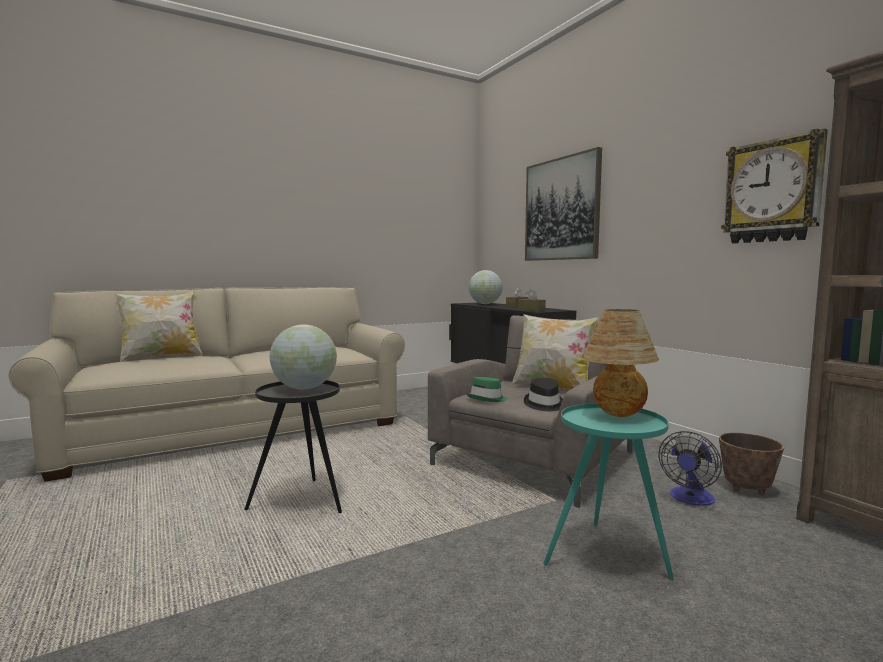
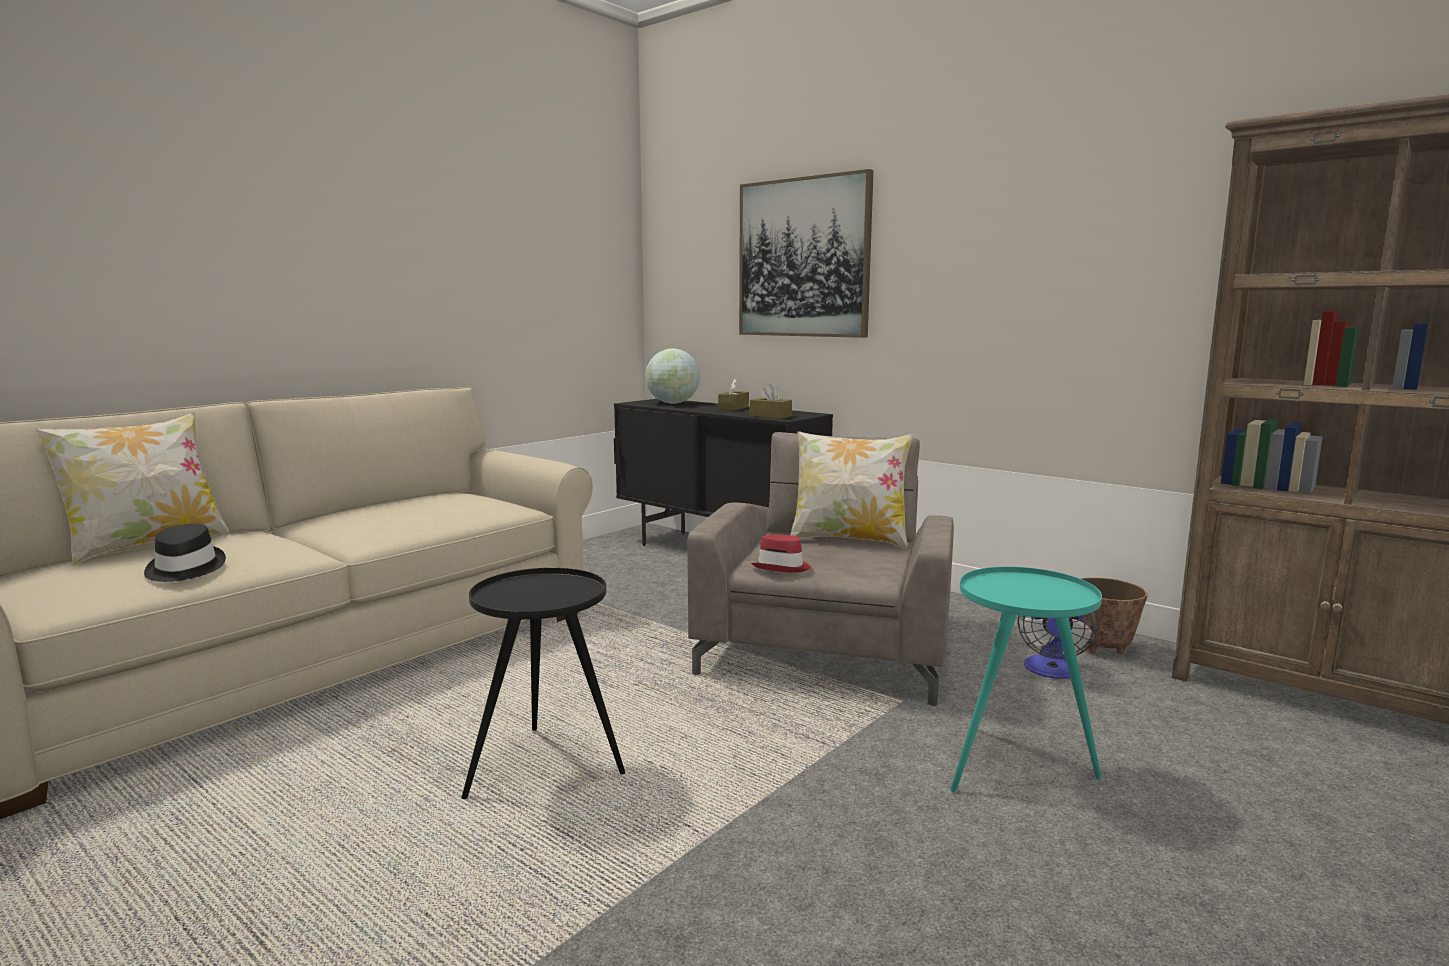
camera: 20 degrees left, 5 degrees up
(304, 388) = (540, 586): globe -> none
(488, 399) = (782, 567): green hat -> red hat
(544, 404) = (866, 568): black hat -> black hat (184, 569)
(617, 416) = (1024, 583): table lamp -> none
(772, 191) = (1126, 262): wall clock -> none

